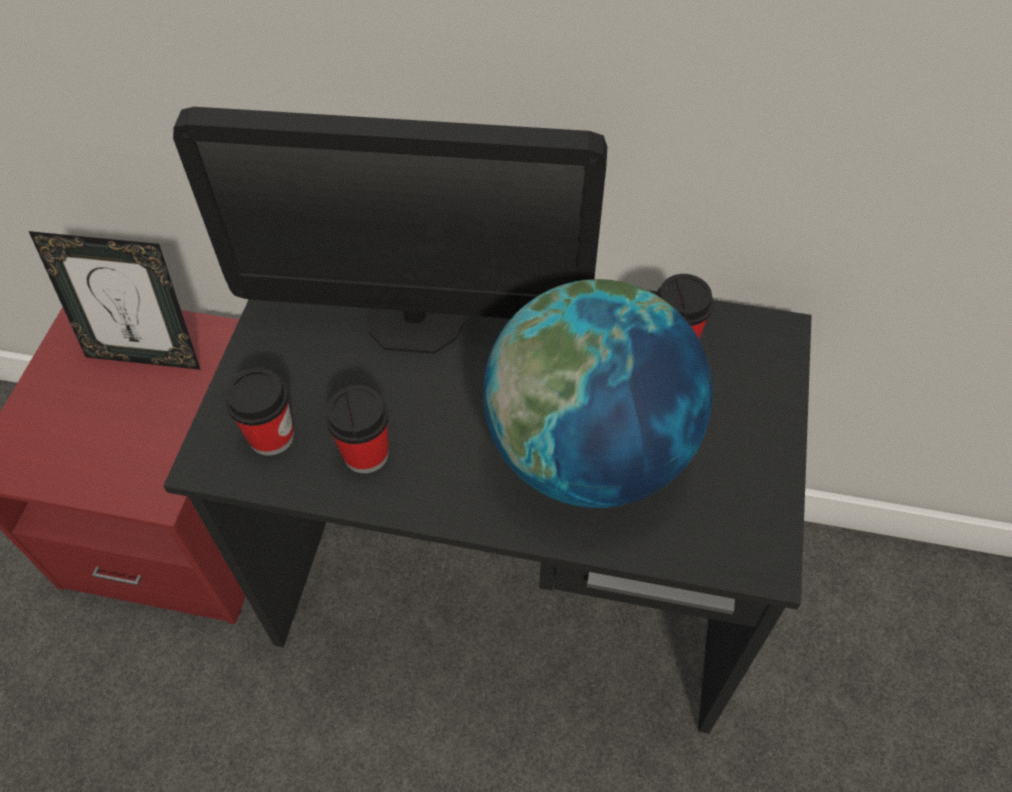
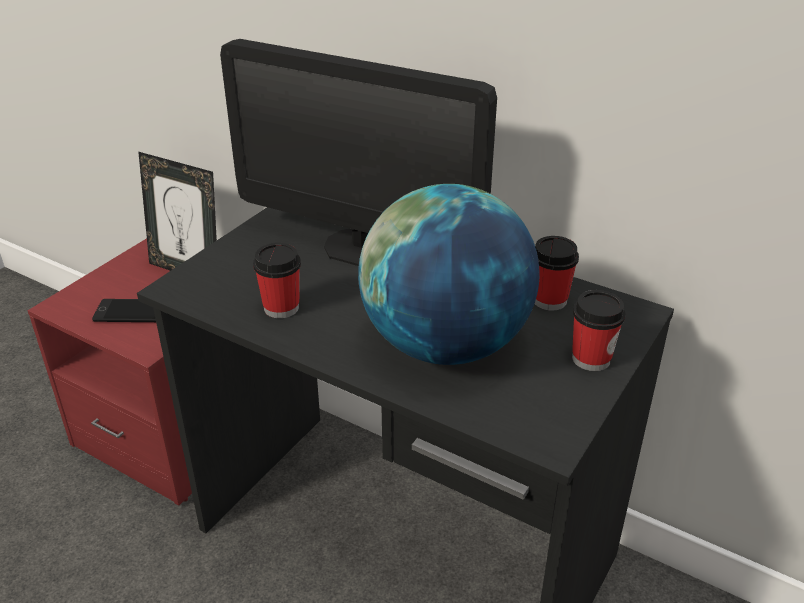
camera: 20 degrees right, 20 degrees down
(106, 444) = (133, 312): none -> phone
(271, 436) = (223, 284): cup -> cup (591, 359)

